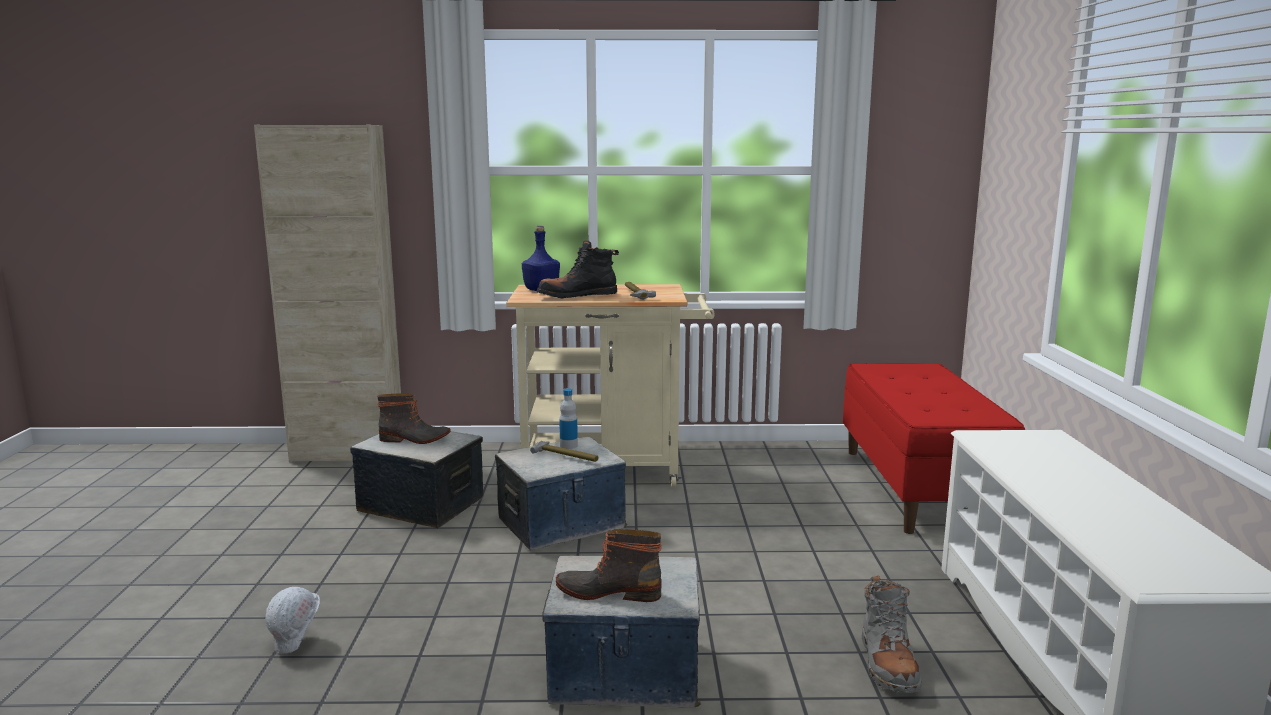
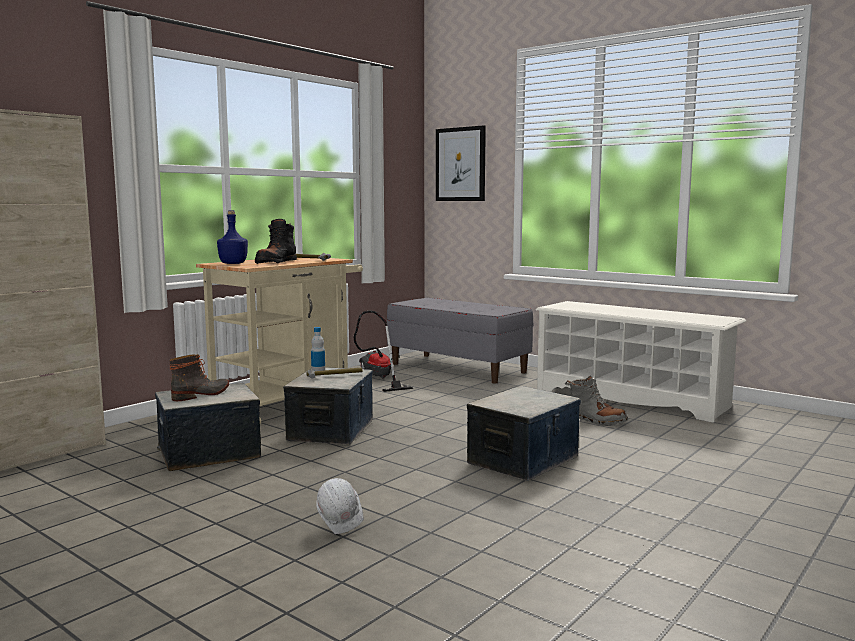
camera: 50 degrees left, 5 degrees down
(609, 591) = (529, 404): boot -> none
(778, 469) = (378, 378): none -> vacuum cleaner
(919, 488) = (458, 368): red bench -> grey bench
(1012, 151) = (460, 164): none -> picture

